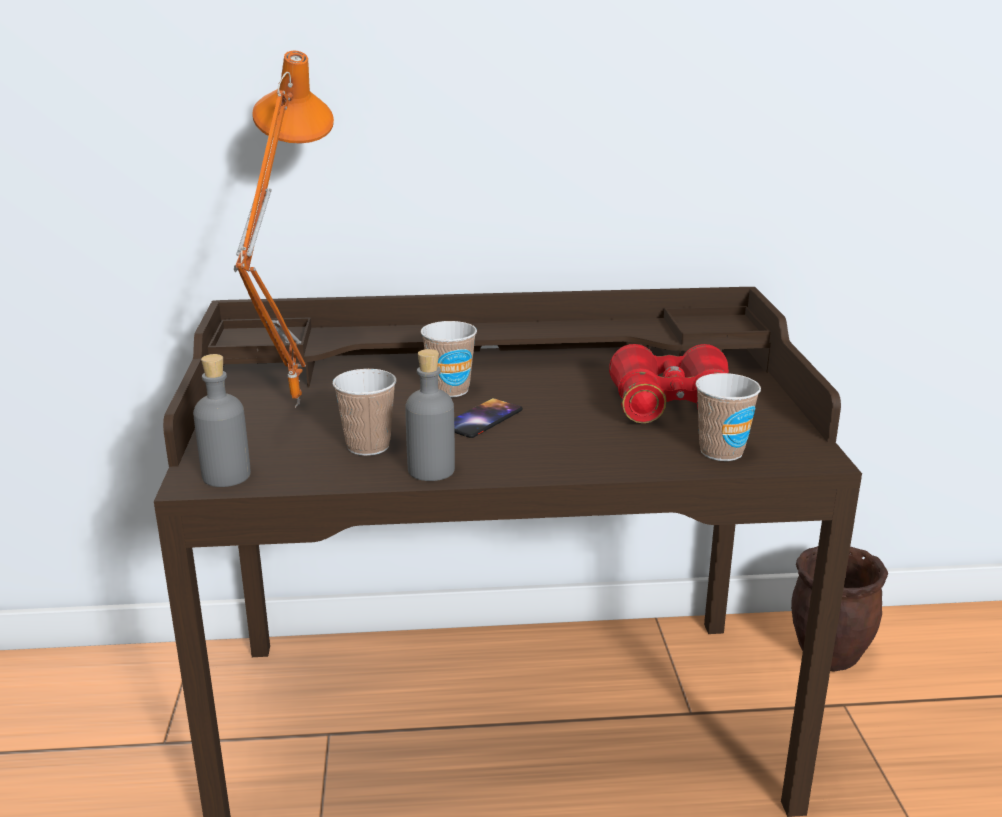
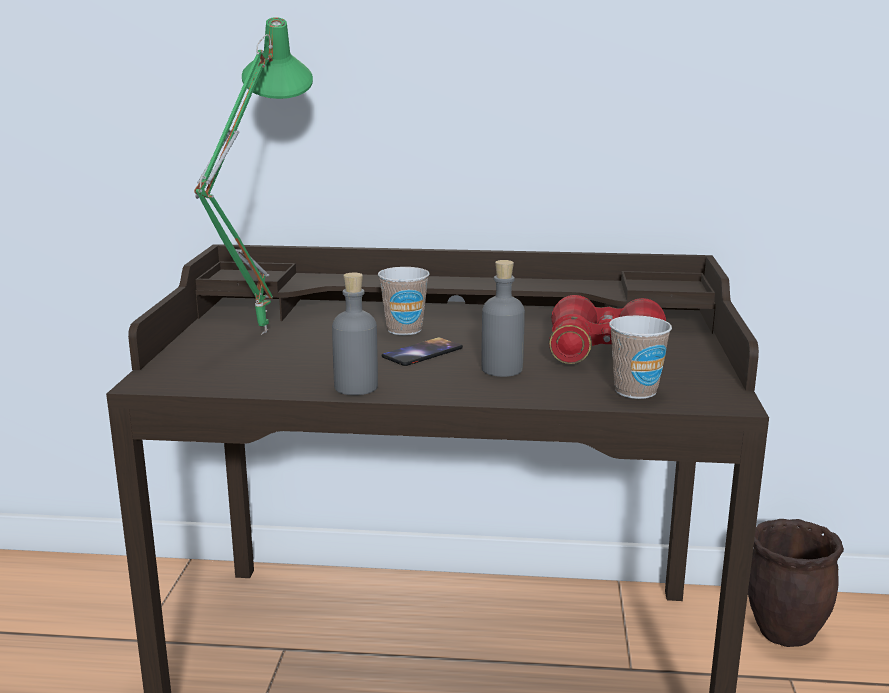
camera: 10 degrees right, 5 degrees down
(226, 476) = (176, 379): grey bottle -> grey bottle (502, 369)
(291, 404) = (259, 332): orange table lamp -> green table lamp
(368, 446) = (309, 366): cup -> none

